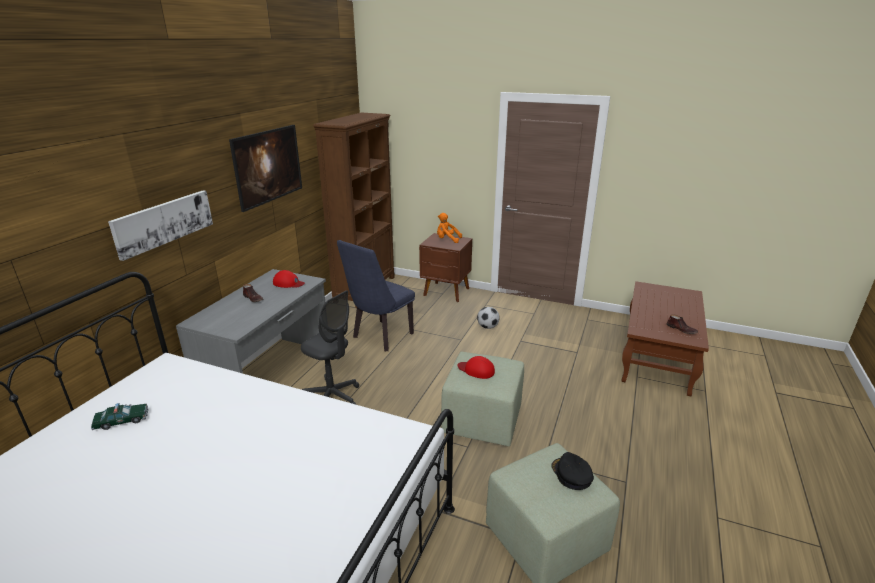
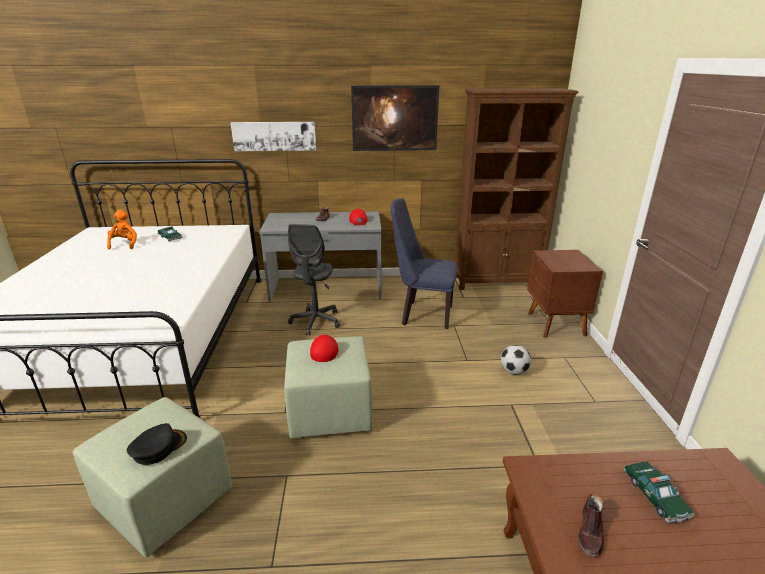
camera: 65 degrees right, 0 degrees up
(447, 240) = (571, 259): orange plush toy -> orange plush toy (125, 244)
(662, 307) = (655, 496): none -> toy car

